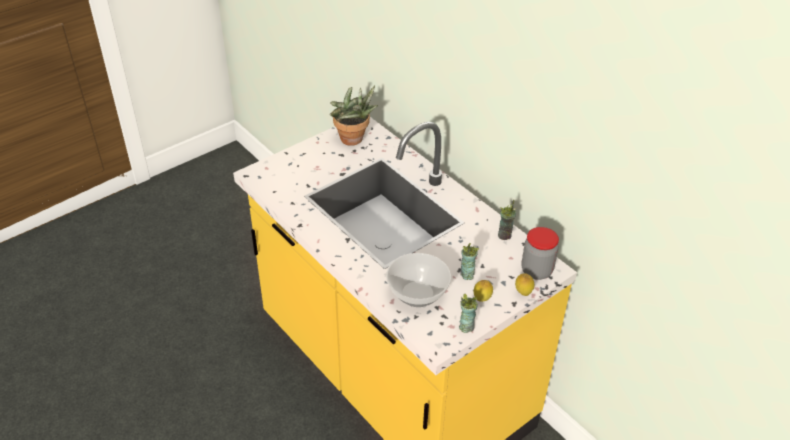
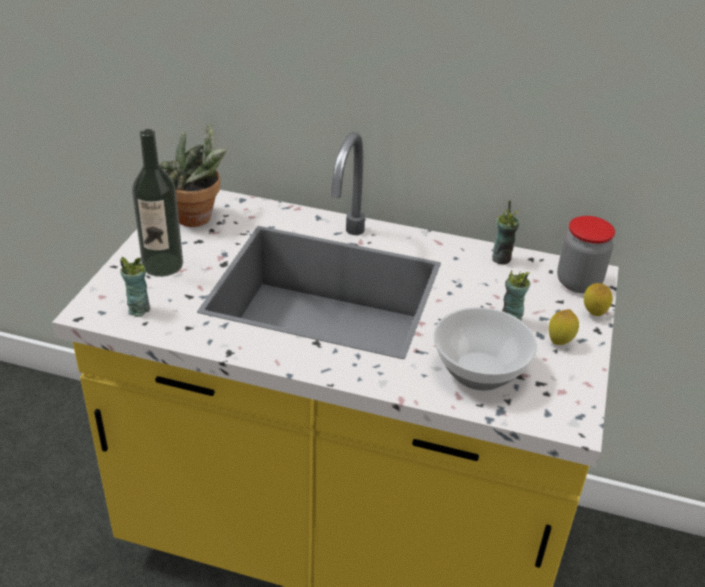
camera: 35 degrees left, 5 degrees down
(310, 162) = (162, 265): none -> bottle
(466, 326) = (579, 383): cup -> cup (138, 309)

